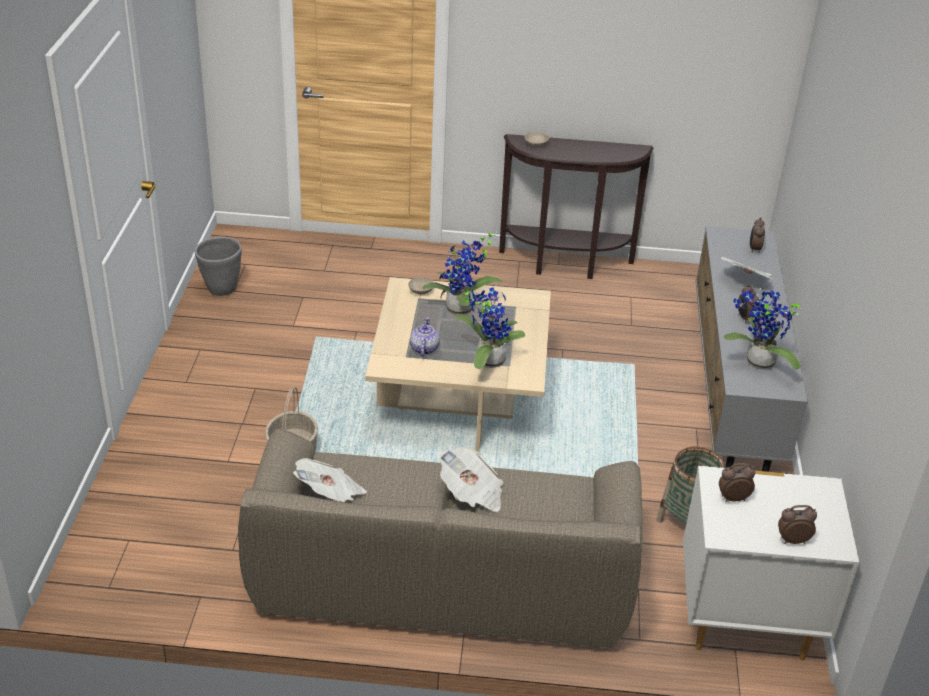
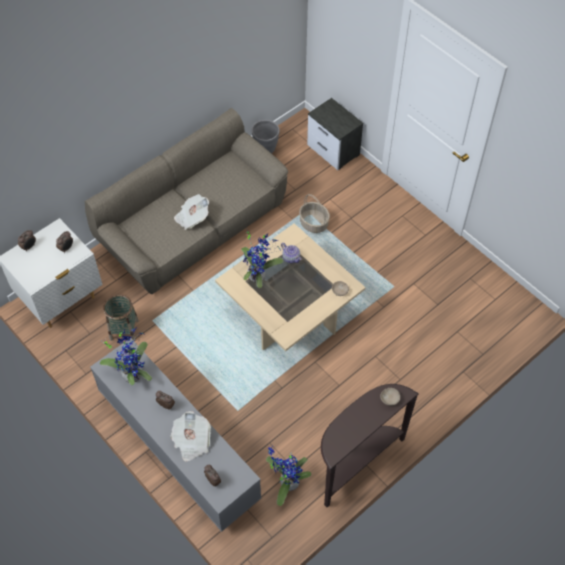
camera: 135 degrees right, 20 degrees up
(116, 510) = (333, 150): none -> nightstand
(221, 289) = (476, 273): grey planter -> grey planter (265, 149)
(330, 494) = (240, 175): newspaper -> none
(461, 311) = (306, 295): potted plant -> potted plant (287, 482)

